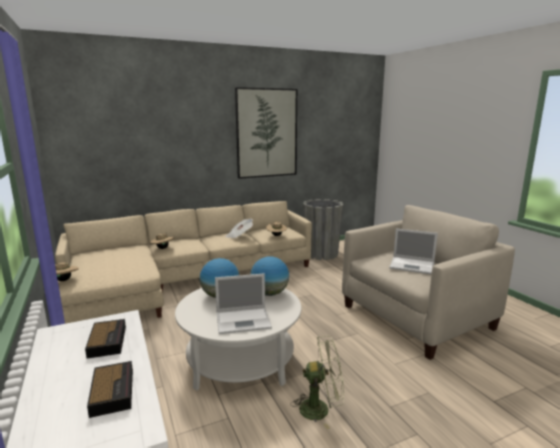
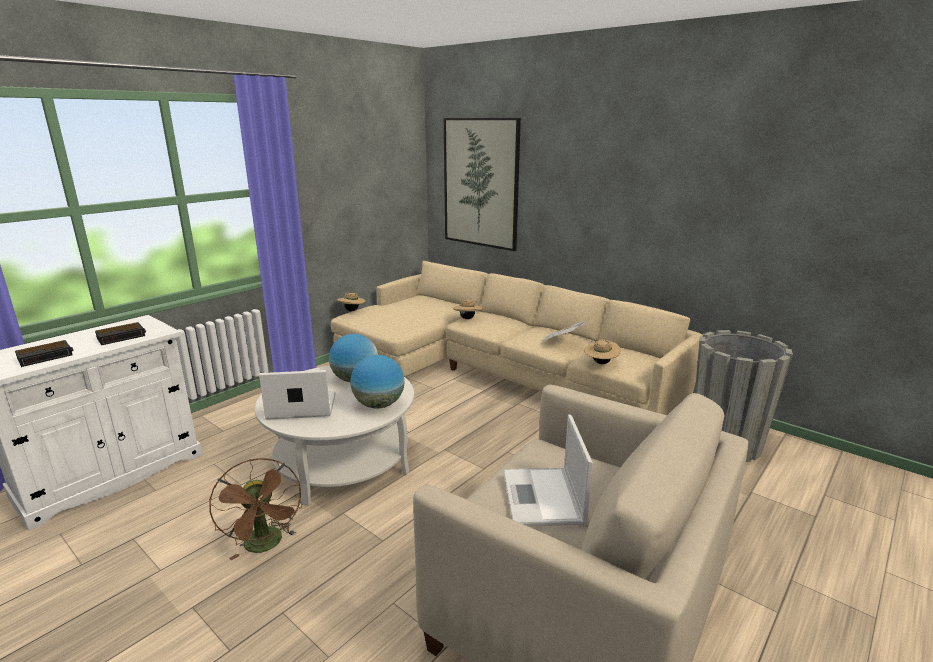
camera: 65 degrees right, 5 degrees up
(244, 320) = (300, 407): laptop -> laptop turned 120 degrees clockwise
(267, 133) = (688, 185): picture -> picture (480, 183)
(320, 409) = (266, 545): green fan -> brown fan

